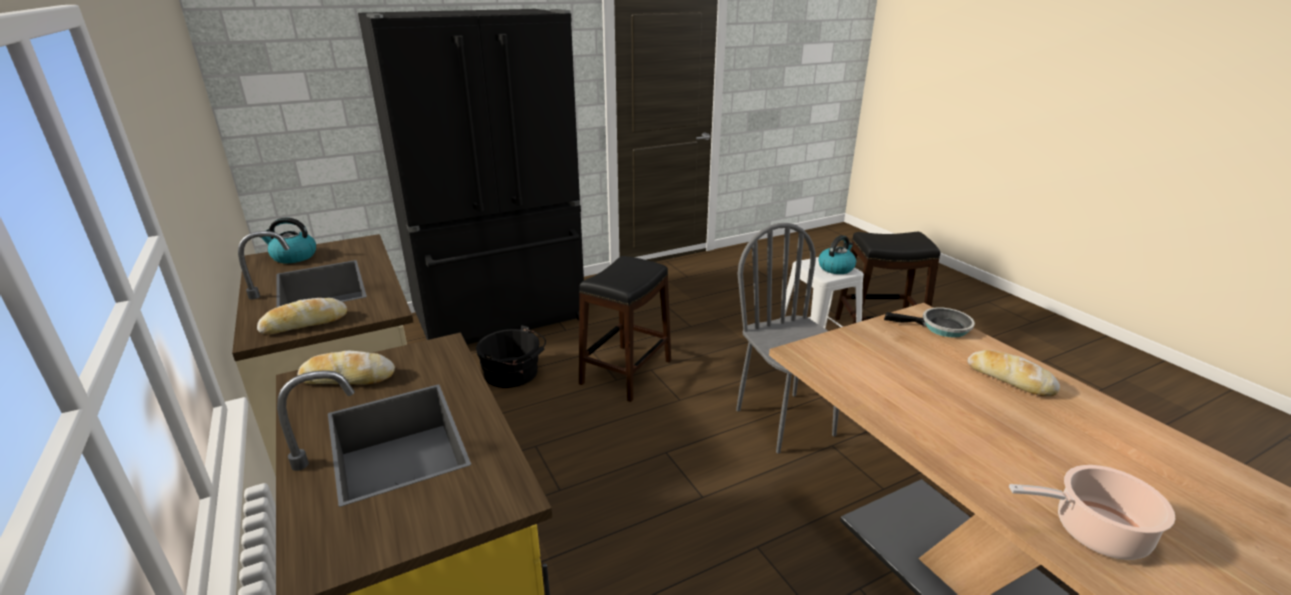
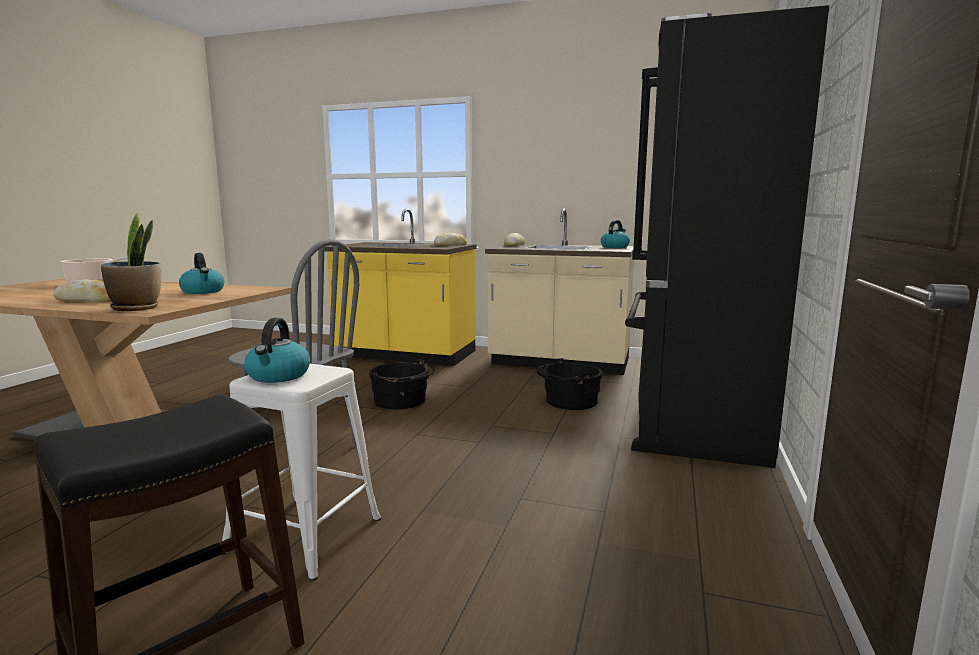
camera: 135 degrees right, 15 degrees down
(625, 372) = (495, 432): black stool -> none
(634, 456) = (402, 401): none -> black bucket
(879, 368) = (203, 291): none -> kettle
(941, 327) = (137, 308): frying pan -> potted plant

